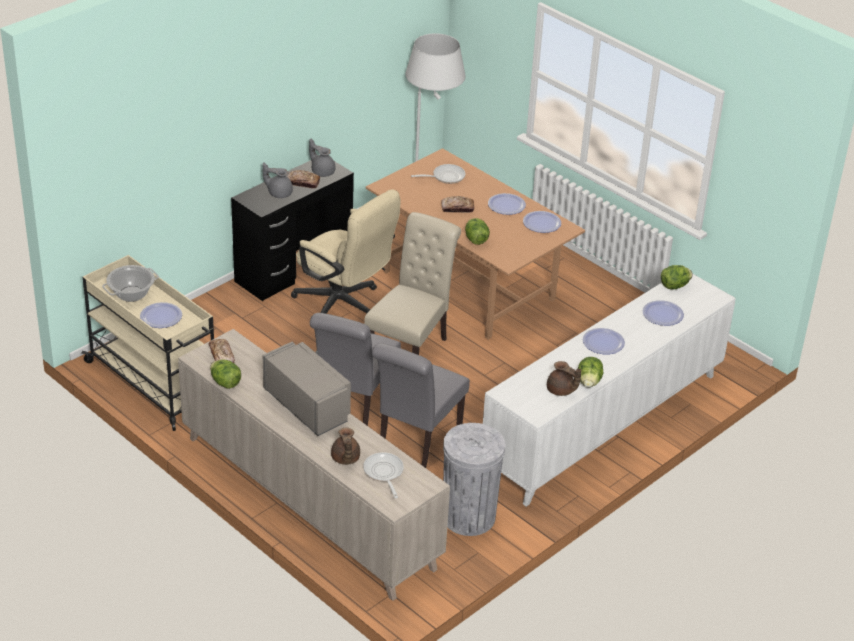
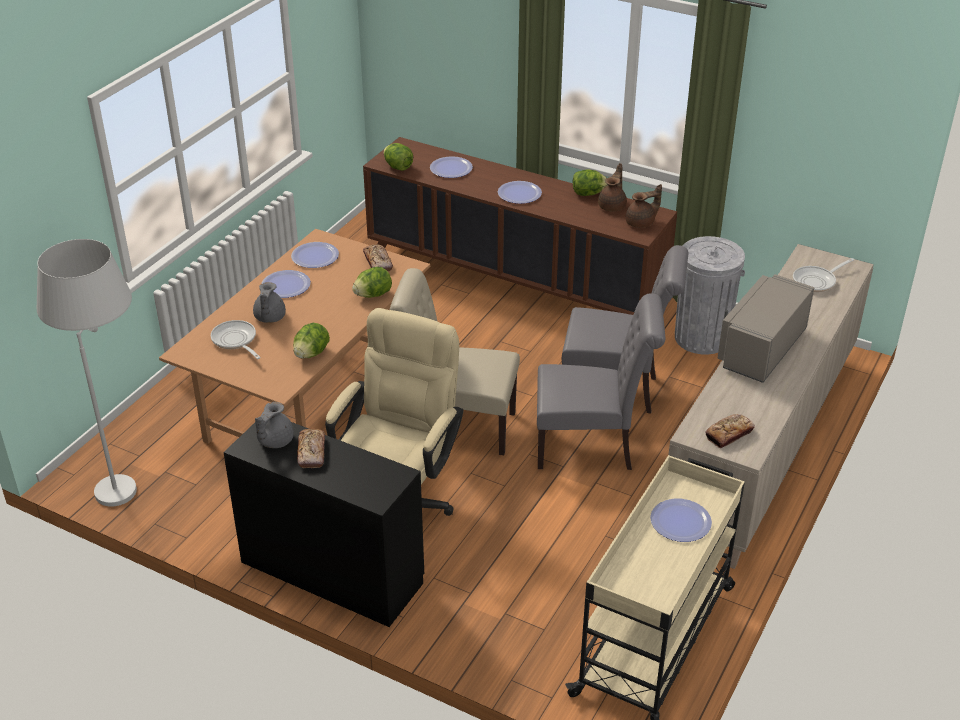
camera: 105 degrees left, 0 degrees up
(131, 294) = (652, 567): cooking pot -> none
(225, 383) = (773, 417): lettuce -> lettuce (311, 353)
(279, 193) = (349, 469): grey teapot -> grey teapot (269, 318)
(345, 459) = (818, 307): brown teapot -> brown teapot (641, 223)
(457, 208) = (308, 319): bread -> bread (378, 262)
(604, 424) = (514, 280): white cabinet -> brown cabinet

